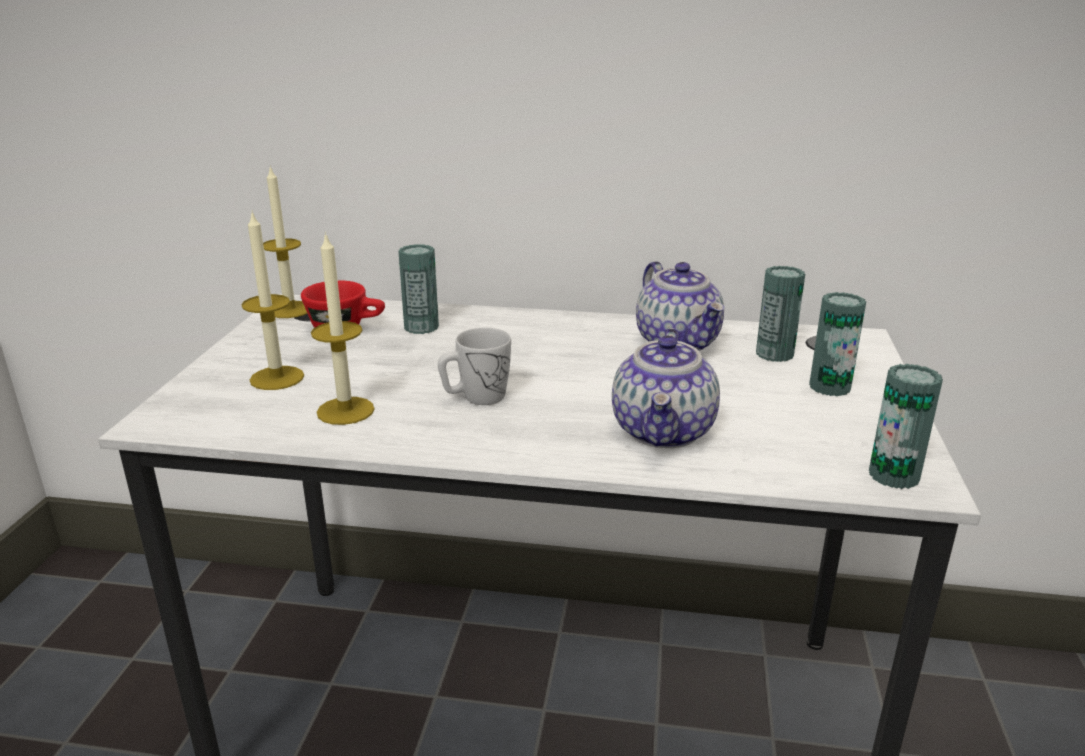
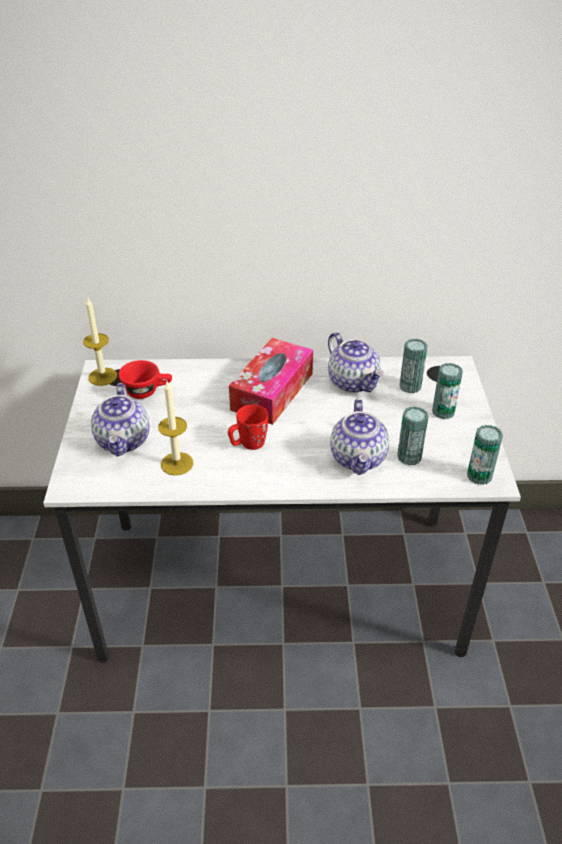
camera: 10 degrees left, 15 degrees up
(277, 378) = (124, 441): candle -> teapot
(421, 327) = (194, 384): can -> can (409, 457)
(476, 398) = (248, 444): white mug -> red mug
(541, 343) = (272, 391): none -> tissue box

